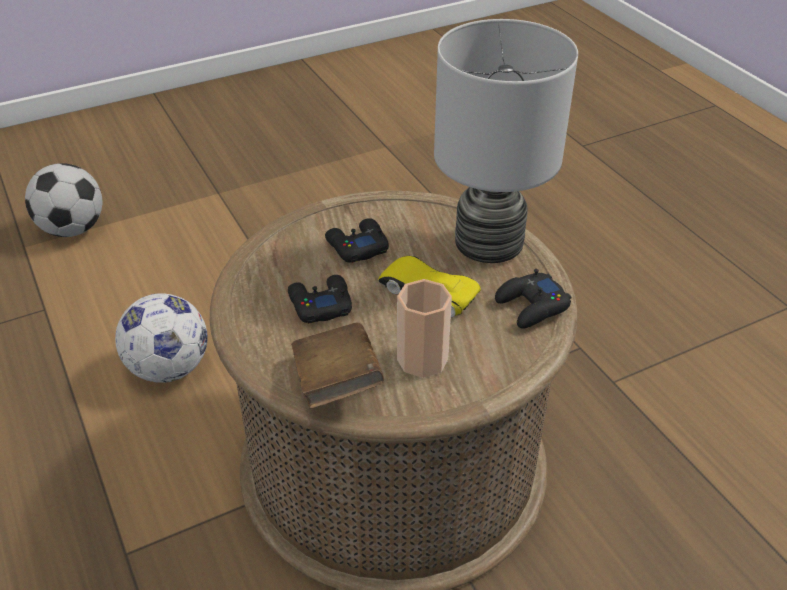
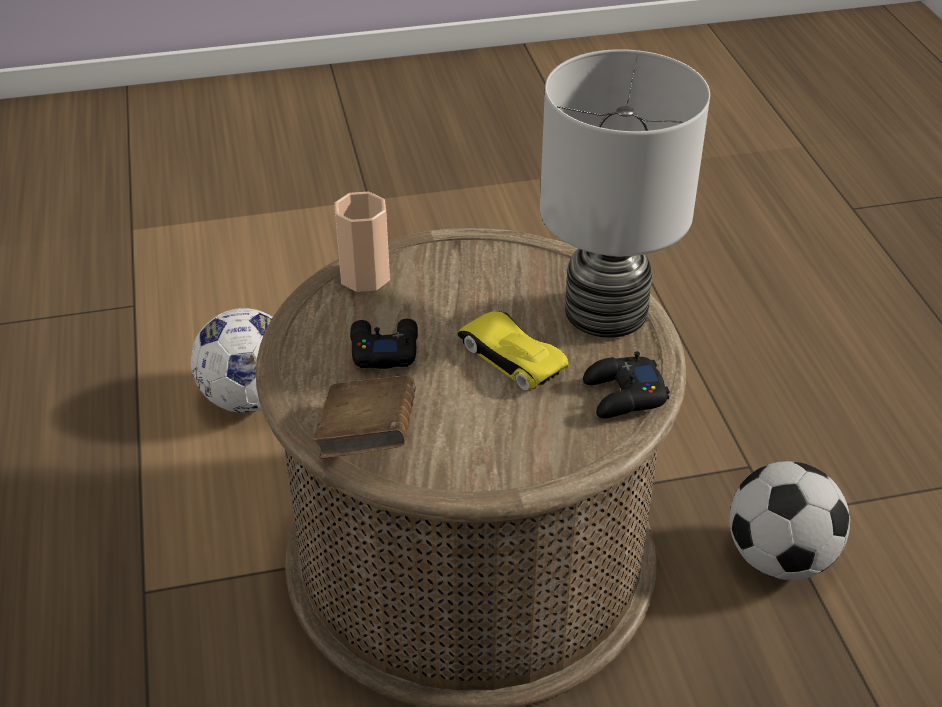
camera: 15 degrees right, 0 degrees up
(74, 229) = (191, 217): football -> football (780, 558)
(356, 246) = (450, 291): black game controller -> none
(422, 359) = (473, 431): cup -> cup (365, 276)

